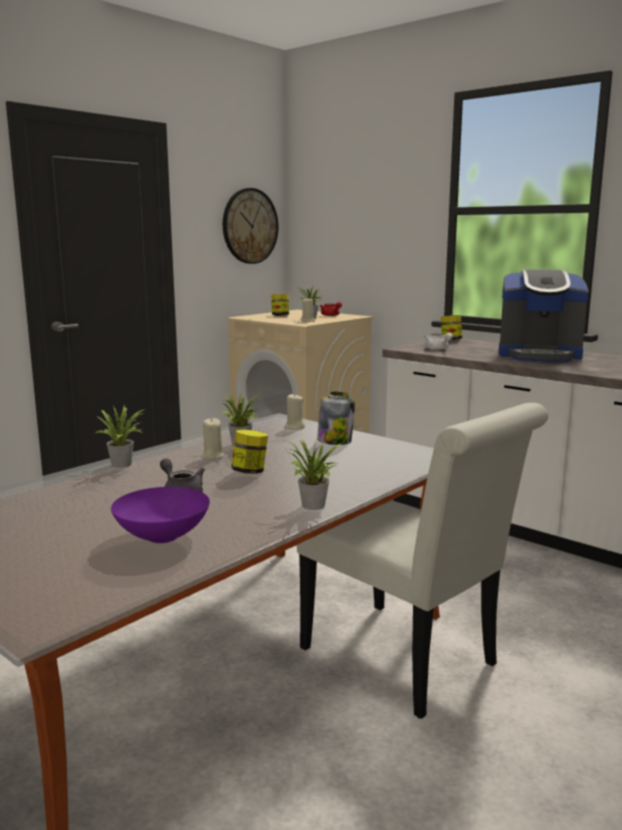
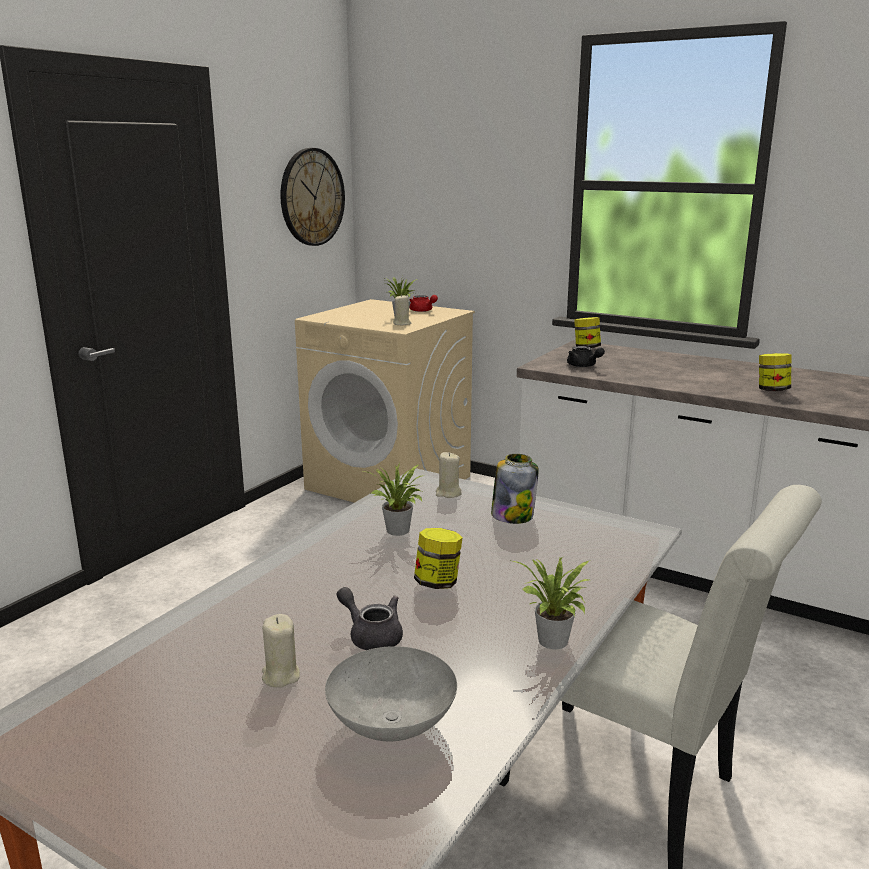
camera: 10 degrees left, 5 degrees up
(124, 464) = (264, 582): potted plant -> none
(164, 537) = (394, 725): purple bowl -> grey bowl
(212, 456) = (373, 556): beige candle -> beige candle (280, 676)
(280, 316) = (359, 314): jar -> jar (772, 390)
(438, 349) = (583, 366): white teapot -> black teapot
(539, 355) = (707, 372): coffee machine -> none

